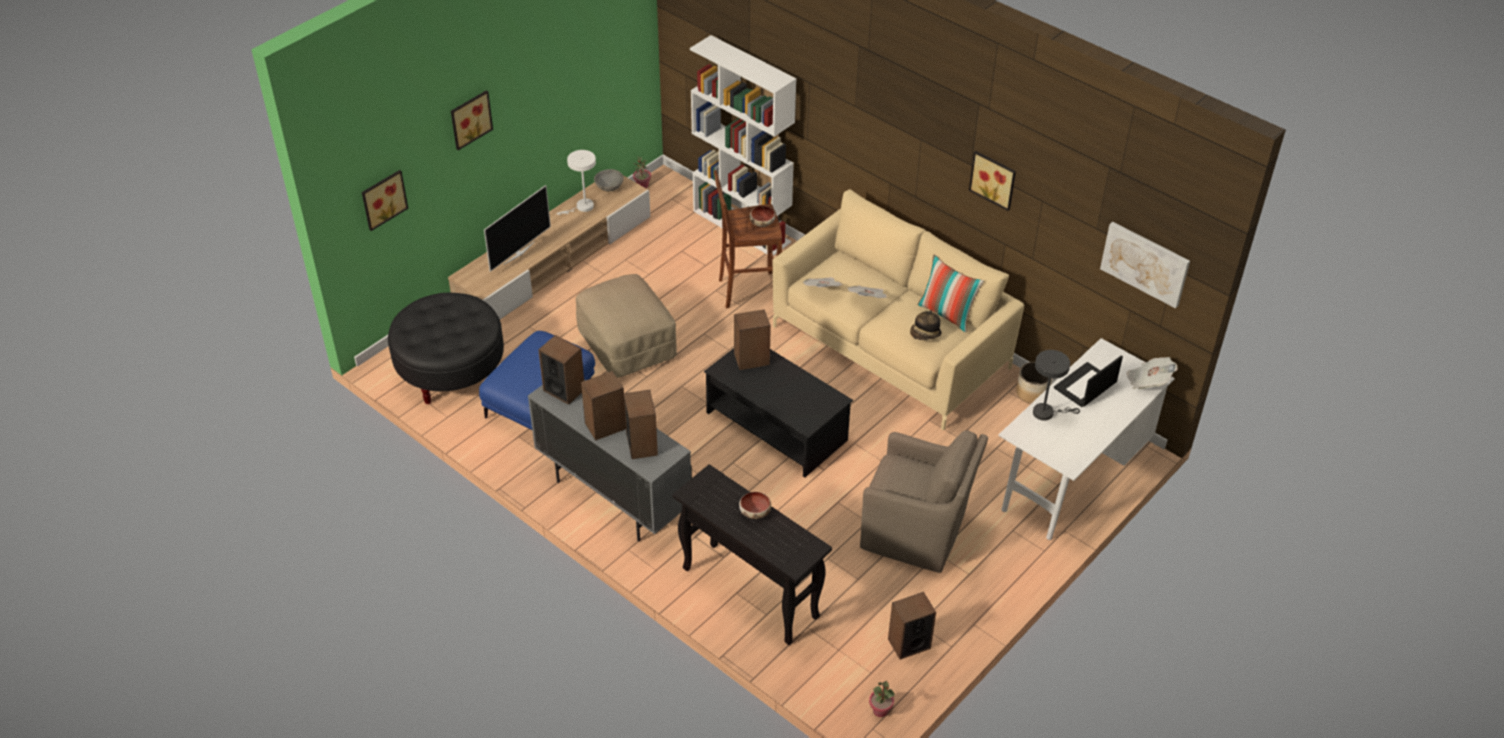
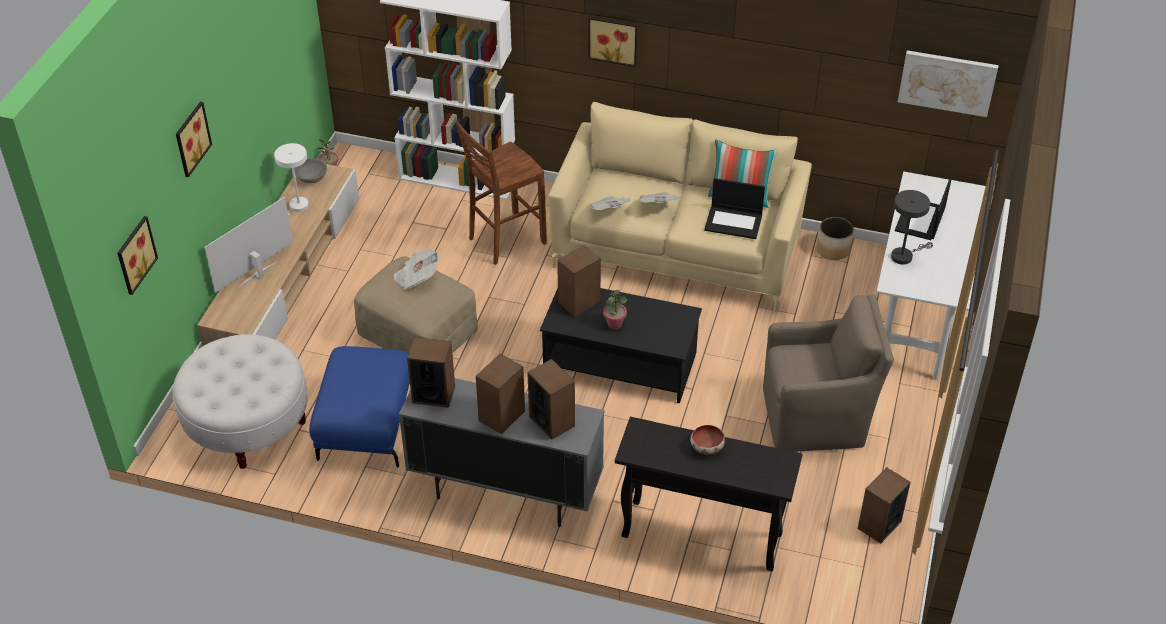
camera: 25 degrees left, 0 degrees up
(451, 371) = (247, 424): black ottoman -> white ottoman
(518, 253) = (258, 275): television -> television turned 150 degrees counterclockwise
(762, 222) = (514, 162): bowl -> none
(880, 710) = (895, 599): potted plant -> potted plant (614, 324)
(925, 335) = (734, 222): hat -> laptop
(994, 179) = (763, 44): picture -> picture (613, 39)
(1148, 381) = (970, 197): newspaper -> newspaper (417, 278)

